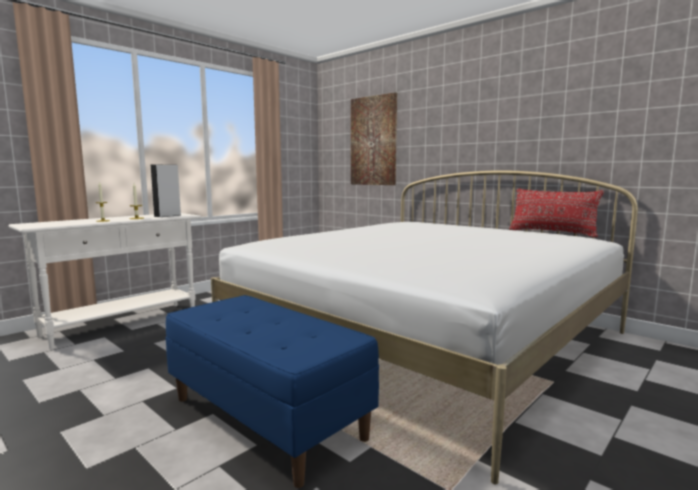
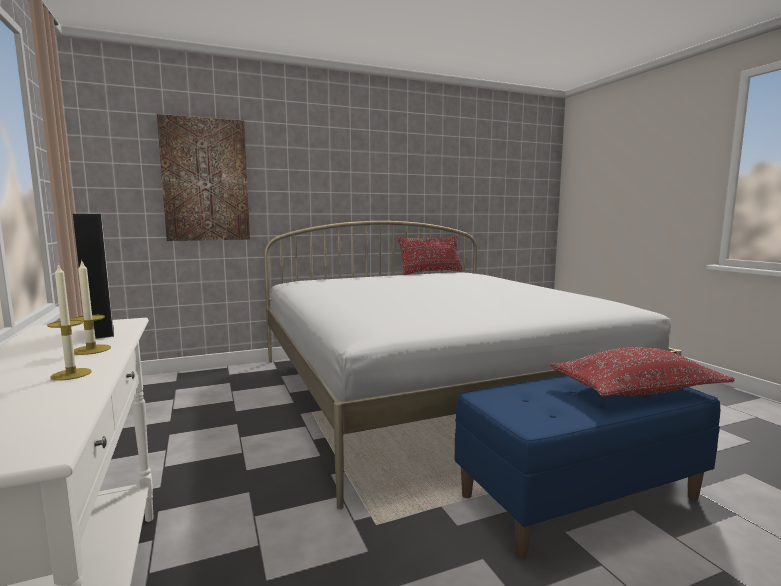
camera: 65 degrees left, 0 degrees up
(286, 339) = (636, 391): none -> red pillow

